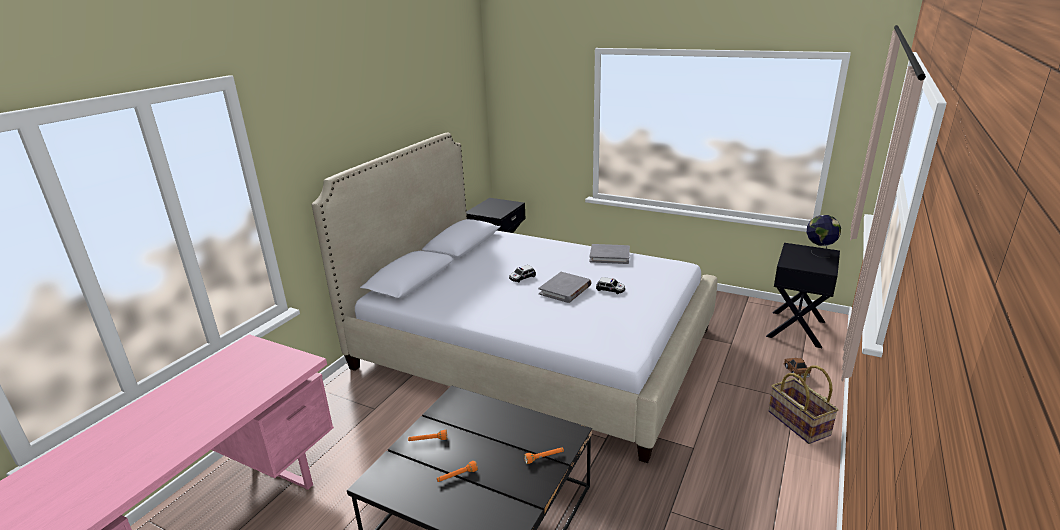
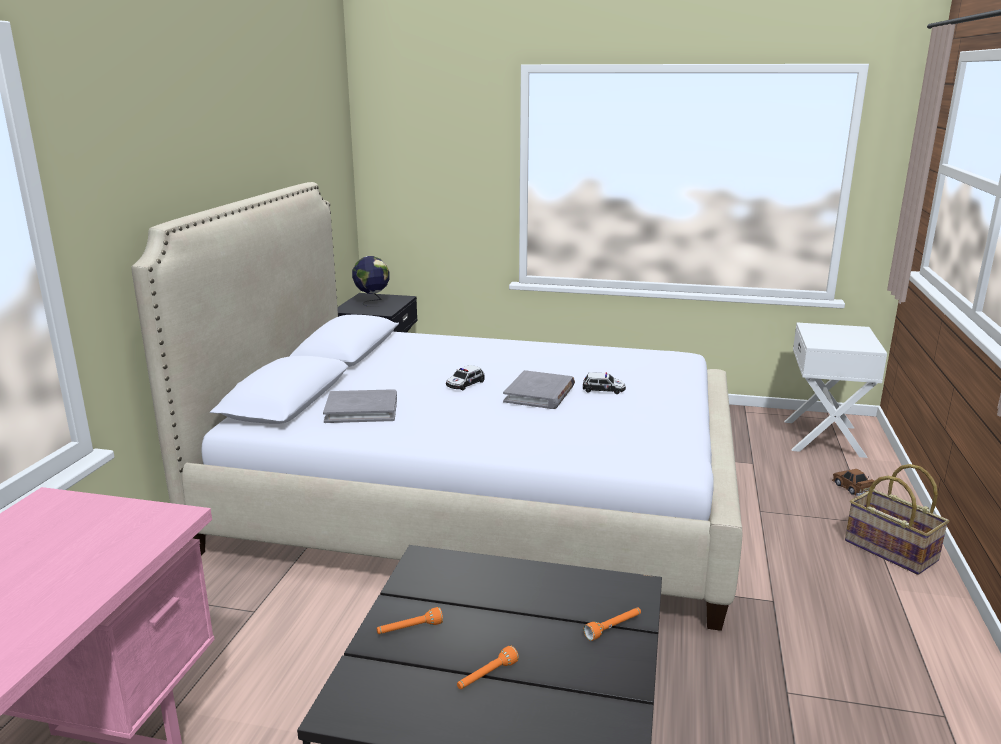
camera: 15 degrees left, 5 degrees down
(609, 256) = (577, 351): grey book -> grey book (361, 410)
(797, 329) = (825, 438): black nightstand -> white nightstand
(819, 252) = (846, 330): globe -> globe (372, 302)

